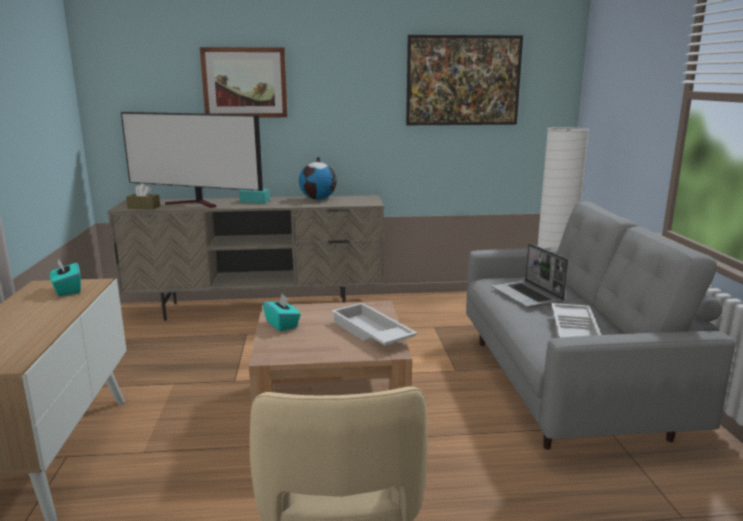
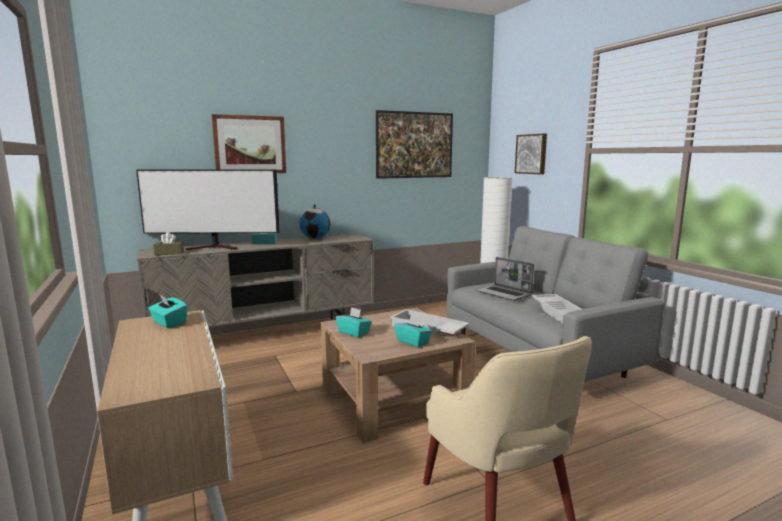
camera: 20 degrees left, 5 degrees down
(335, 347) = (413, 342): none -> turquoise tissue box
(624, 95) = (531, 154): none -> picture

